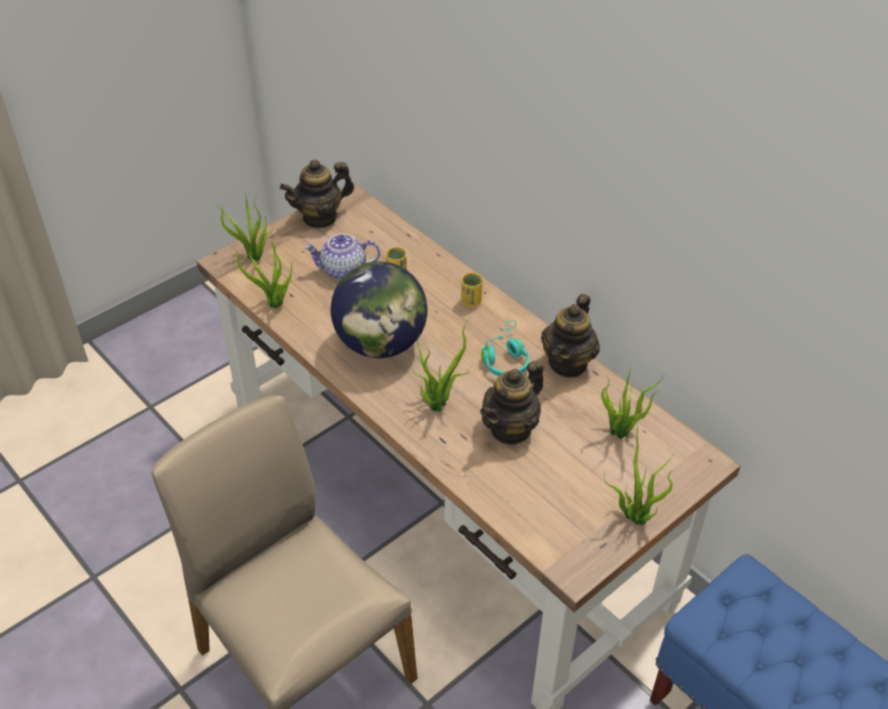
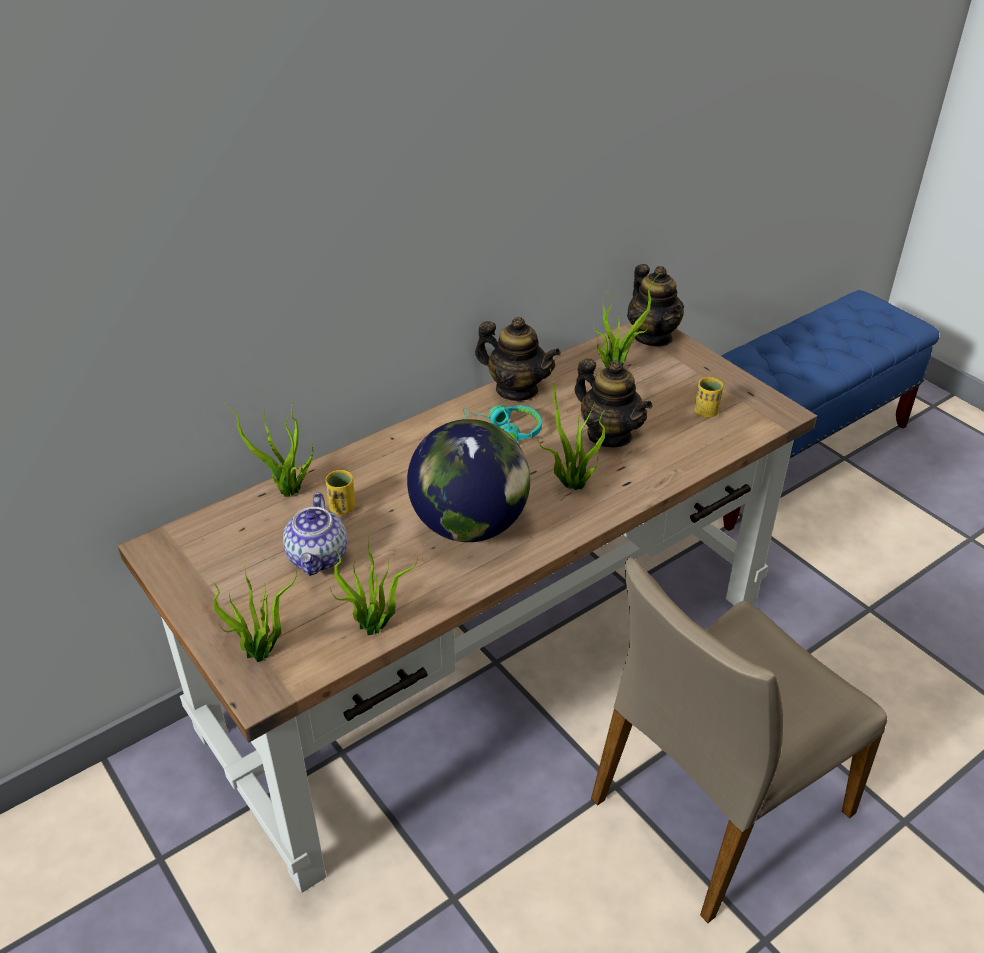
camera: 85 degrees left, 5 degrees down
(320, 217) = (190, 580): teapot -> teapot (652, 336)
(471, 301) = (406, 449): yellow cup -> yellow cup (706, 412)
(634, 516) = (715, 373): potted plant -> potted plant (287, 492)

